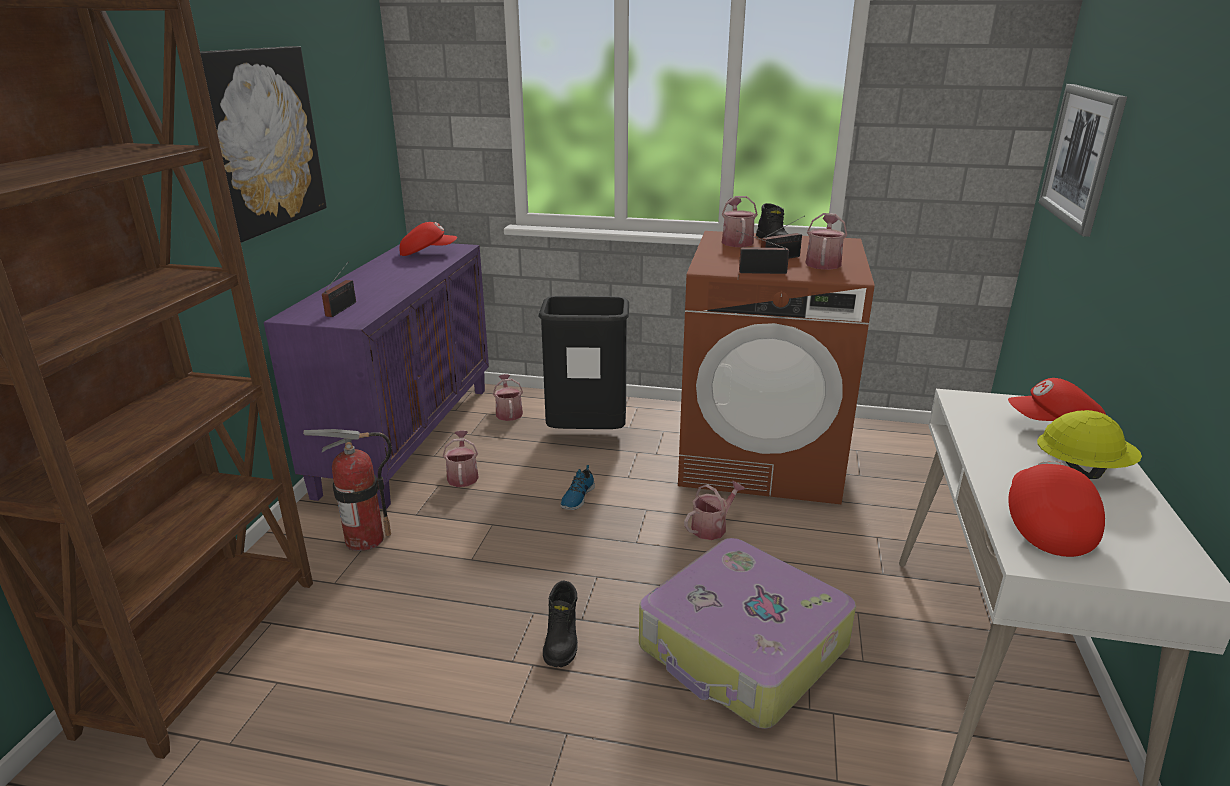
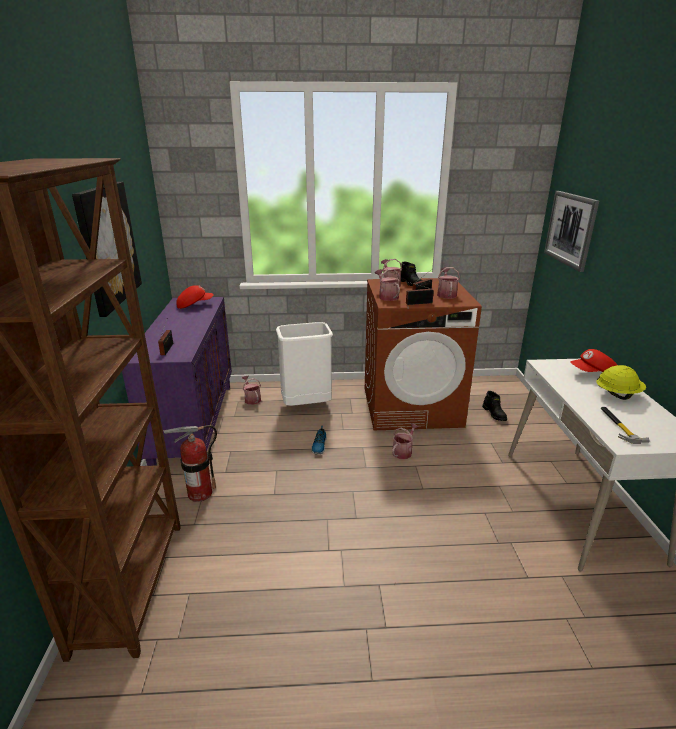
camera: 15 degrees left, 0 degrees up
(463, 476) = (243, 443): watering can -> watering can (387, 296)
(562, 640) = (351, 532): black boot -> black boot (494, 414)
(587, 434) = (306, 406): black trash can -> white trash can
(743, 649) = (451, 517): suitcase -> none
(1045, 524) = (618, 426): red cap -> hammer

